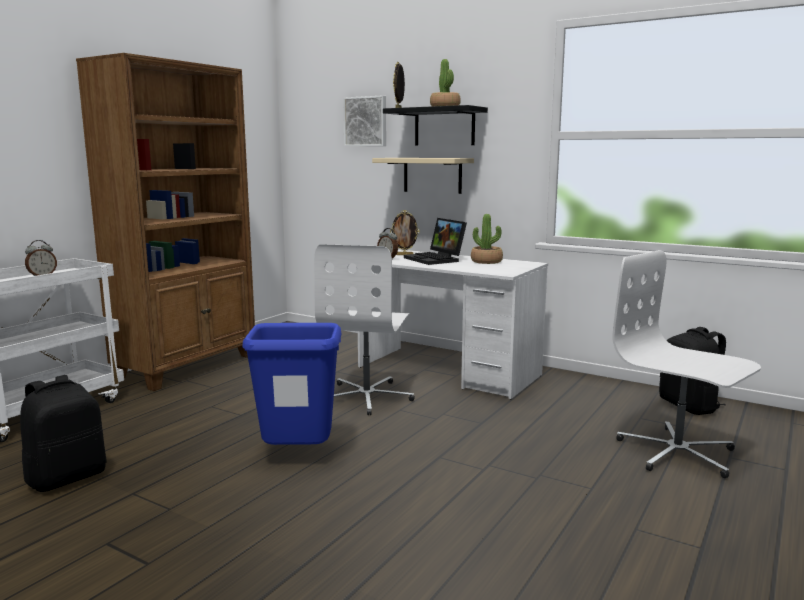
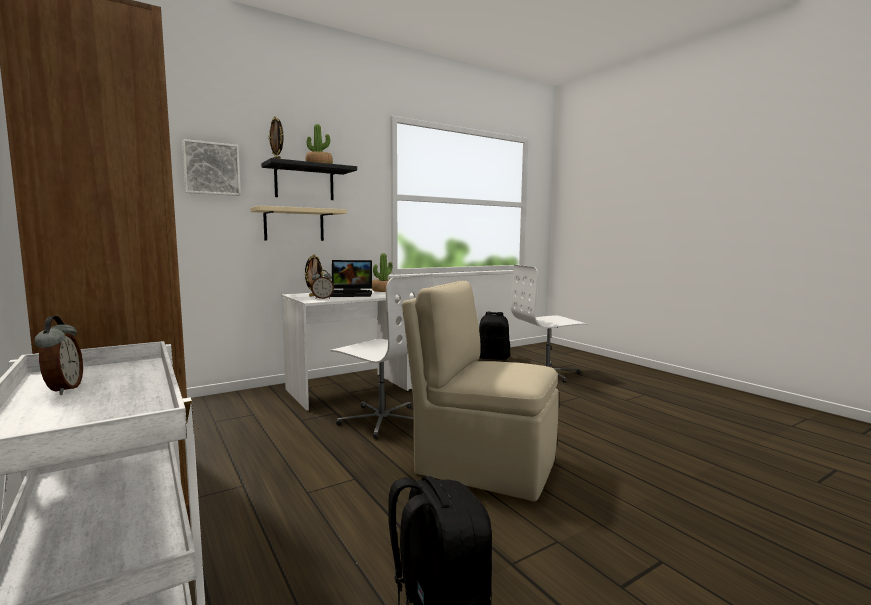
camera: 65 degrees left, 5 degrees down
(299, 457) = (483, 465): blue trash can -> beige chair

